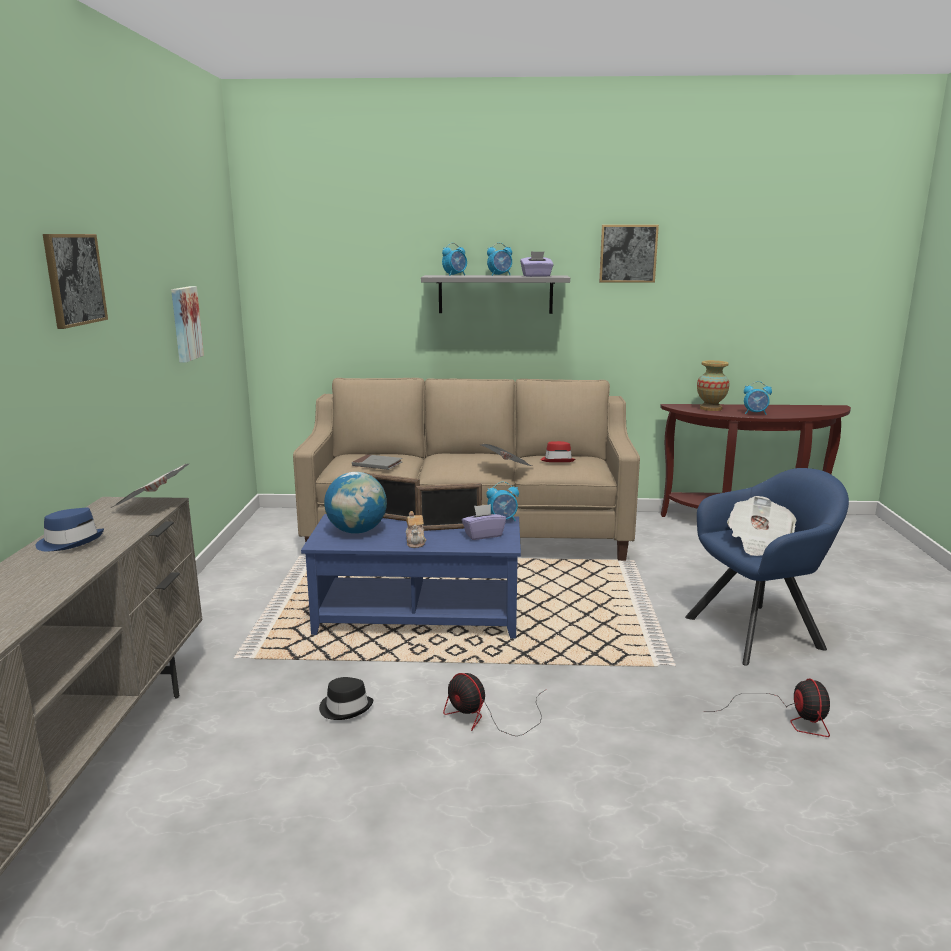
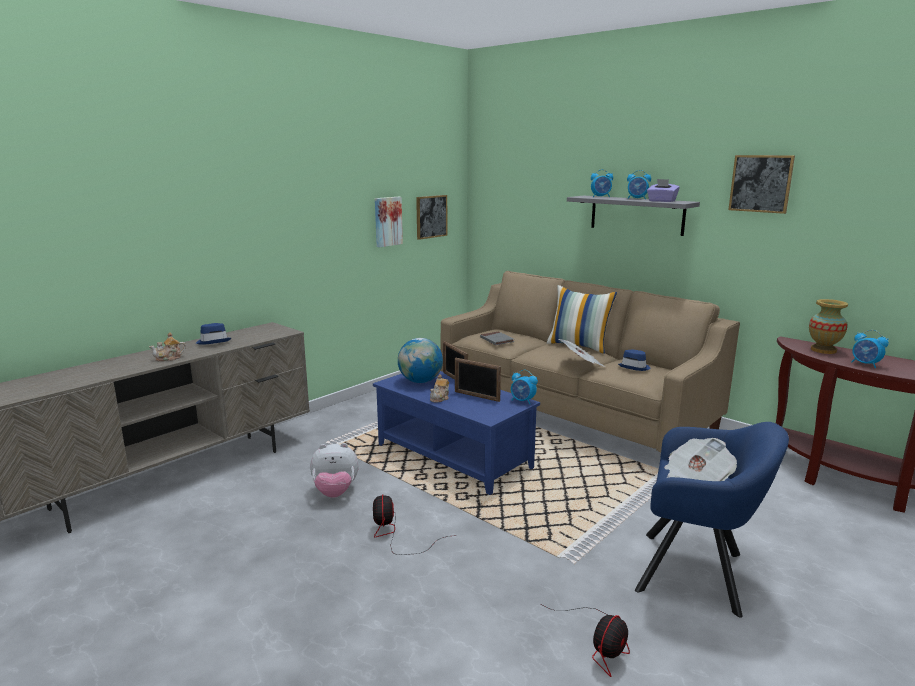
camera: 40 degrees right, 0 degrees up
(52, 582) = (169, 358): none -> teapot
(74, 279) = (269, 191): picture -> picture (431, 216)
(152, 505) = (280, 332): newspaper -> none
(345, 707) = (335, 492): black hat -> plush toy
(468, 453) = (579, 346): none -> pillow
(483, 535) = (489, 407): purple tissue box -> none
(557, 460) = (634, 367): red hat -> blue hat

